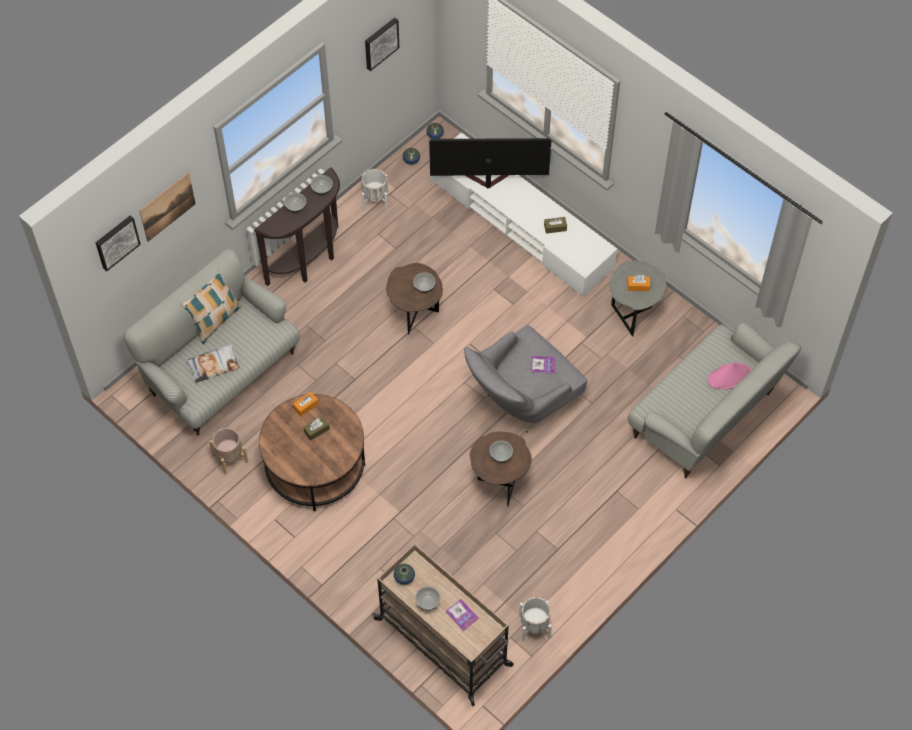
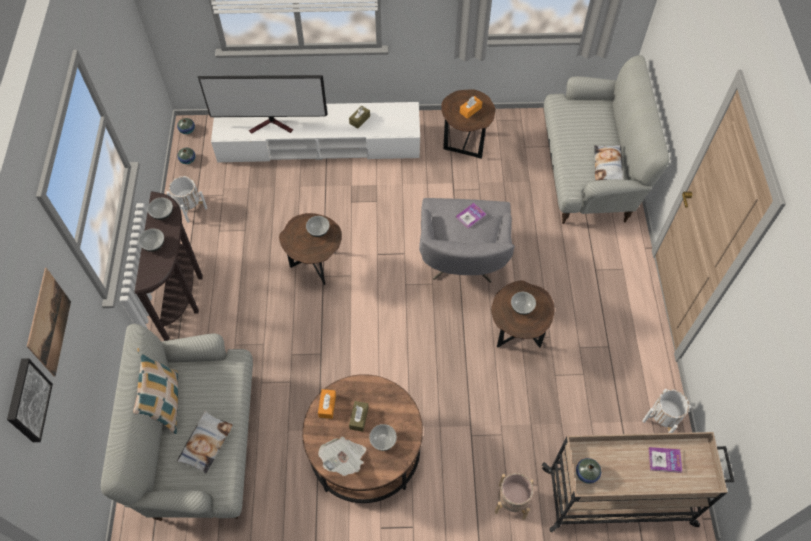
camera: 45 degrees left, 0 degrees up
(230, 458) = (287, 511): beige planter -> beige planter (512, 501)
(281, 446) = (344, 459): none -> newspaper
(380, 43) = (114, 41): picture -> none
(427, 602) = (628, 476): bowl -> bowl (383, 441)
(486, 181) = (272, 125): television -> television turned 135 degrees counterclockwise
(632, 315) = (465, 144): grey side table -> brown side table
(694, 415) = (608, 165): none -> pillow
(729, 376) = (596, 123): pink hat -> none

